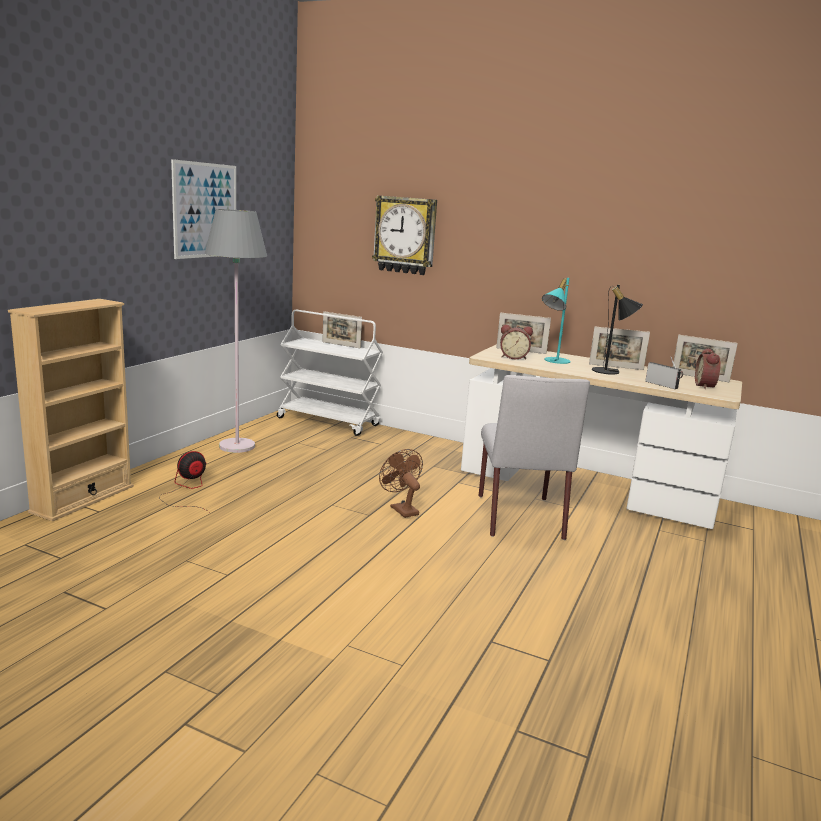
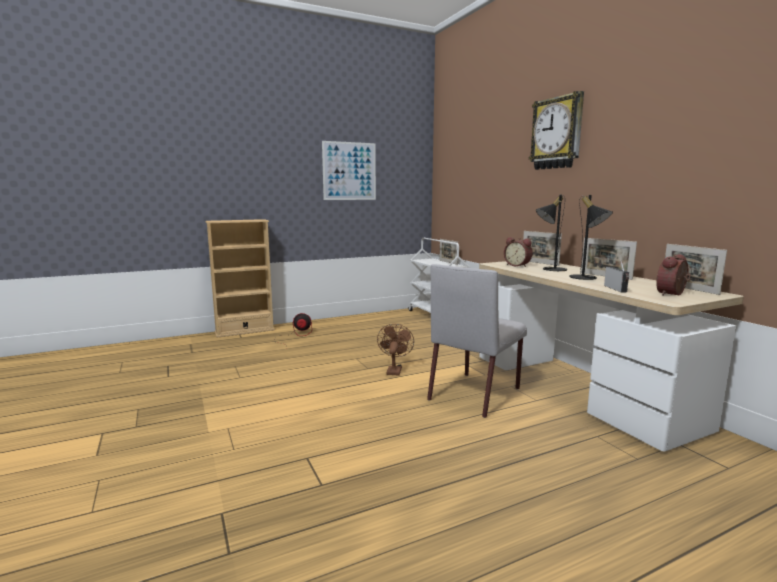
camera: 40 degrees right, 5 degrees down
(237, 446) = (359, 321): grey floor lamp -> none
(405, 235) = (483, 179): wall clock -> wall clock (557, 133)
(553, 361) = (549, 269): turquoise table lamp -> black table lamp

